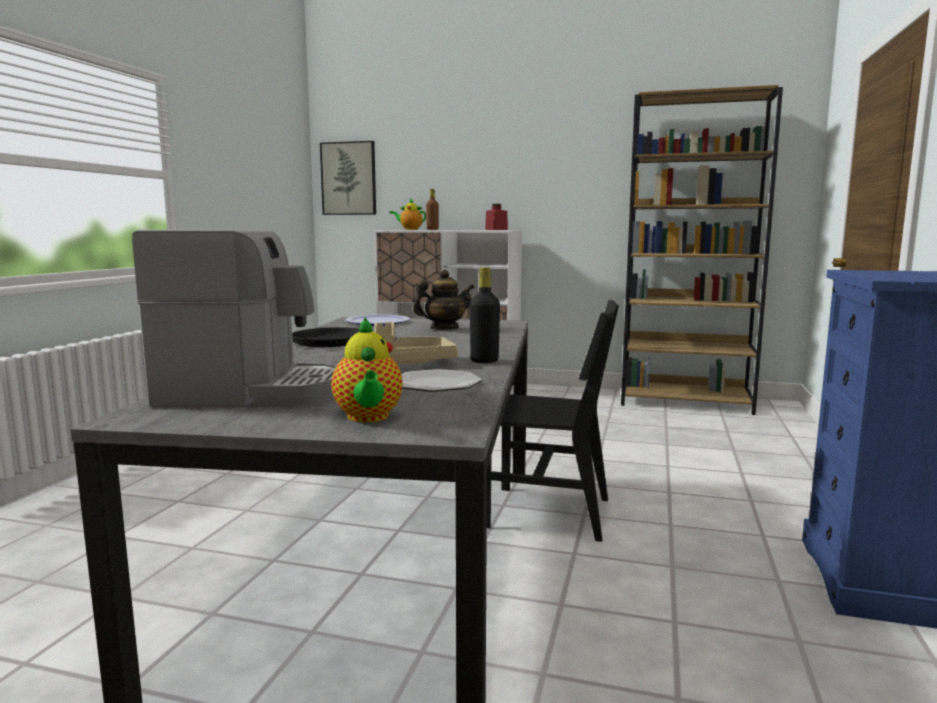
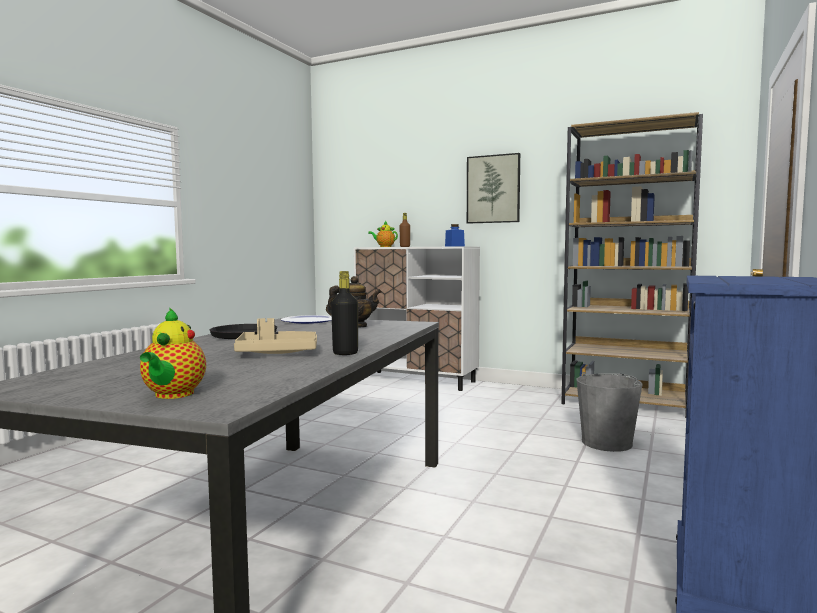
camera: 10 degrees right, 5 degrees down
(253, 393) = (117, 373): coffee machine -> none
(349, 178) = (341, 206): picture -> picture (493, 189)
(435, 384) = (273, 370): plate -> none
(496, 229) = (454, 246): red jar -> blue jar
(547, 512) = (441, 497): black chair -> none
(688, 444) = (607, 442): none -> grey bucket

